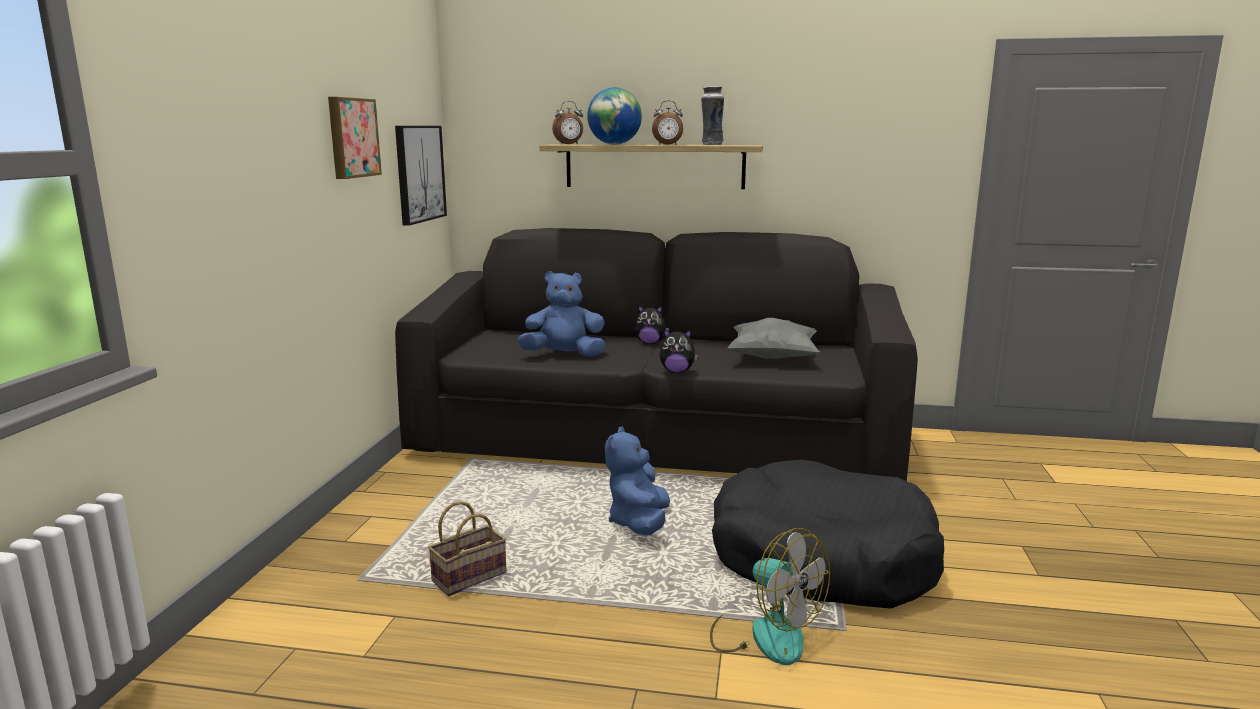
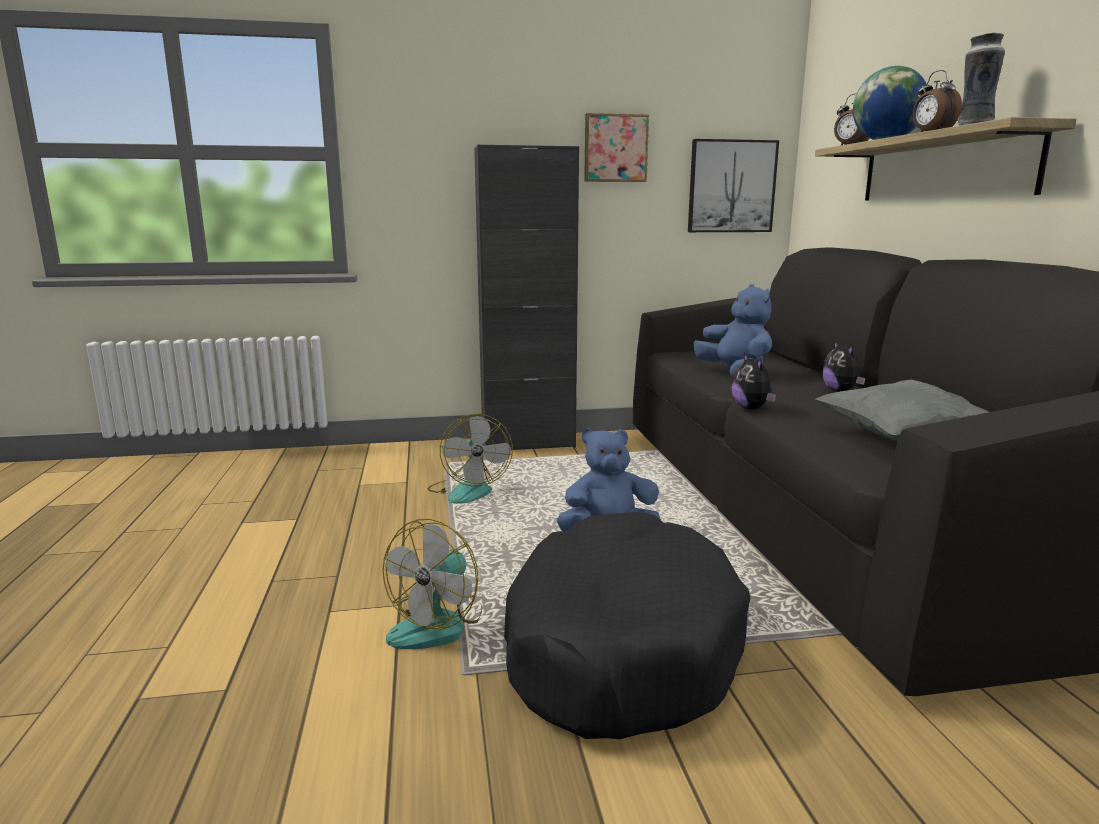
camera: 70 degrees right, 0 degrees up
(361, 517) = (528, 443): none -> black cabinet
(470, 576) = (468, 490): basket -> fan

